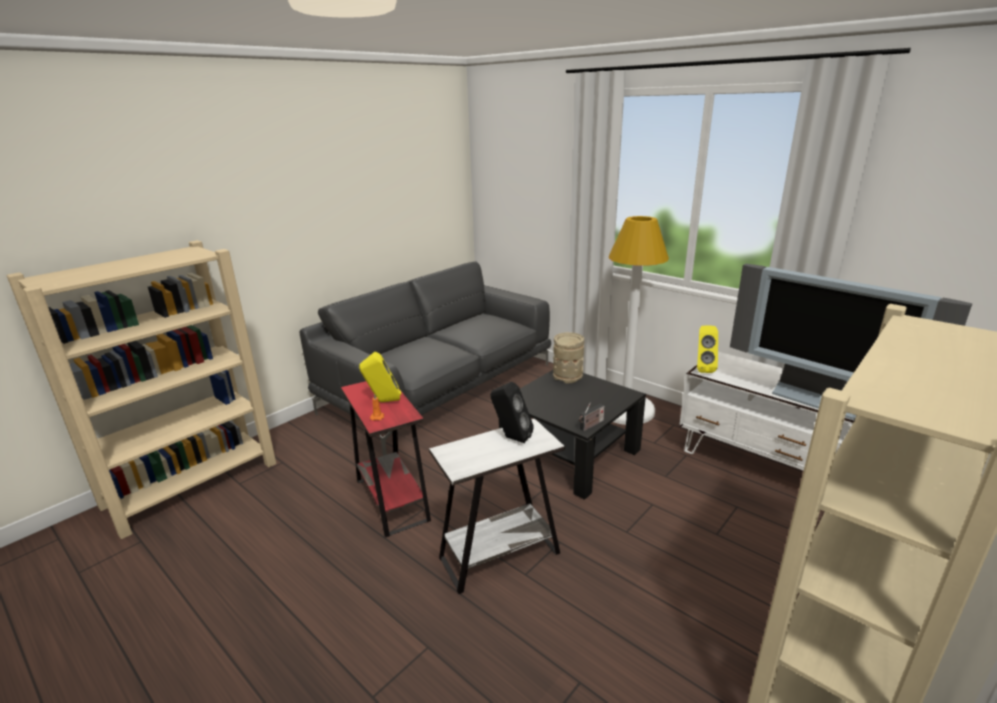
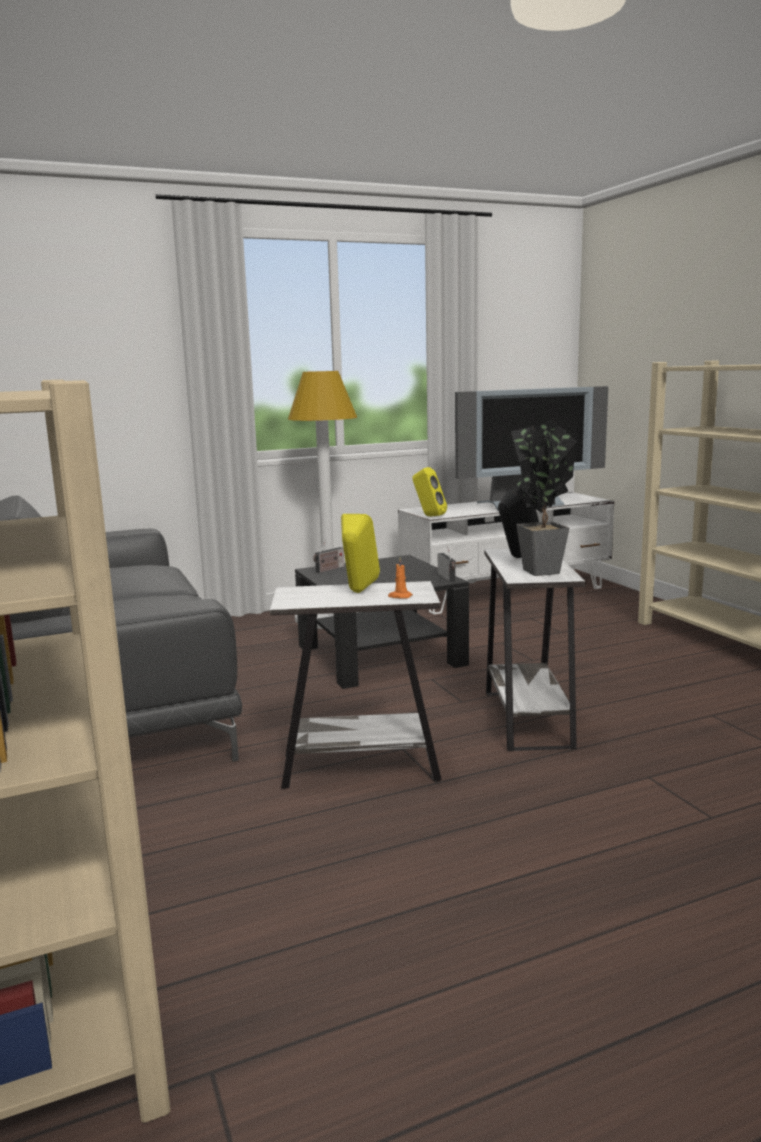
camera: 65 degrees left, 10 degrees down
(392, 500) = (360, 767): red side table -> white side table
(476, 455) = (541, 569): none -> potted plant
(568, 376) = (329, 570): beige vase -> radio

